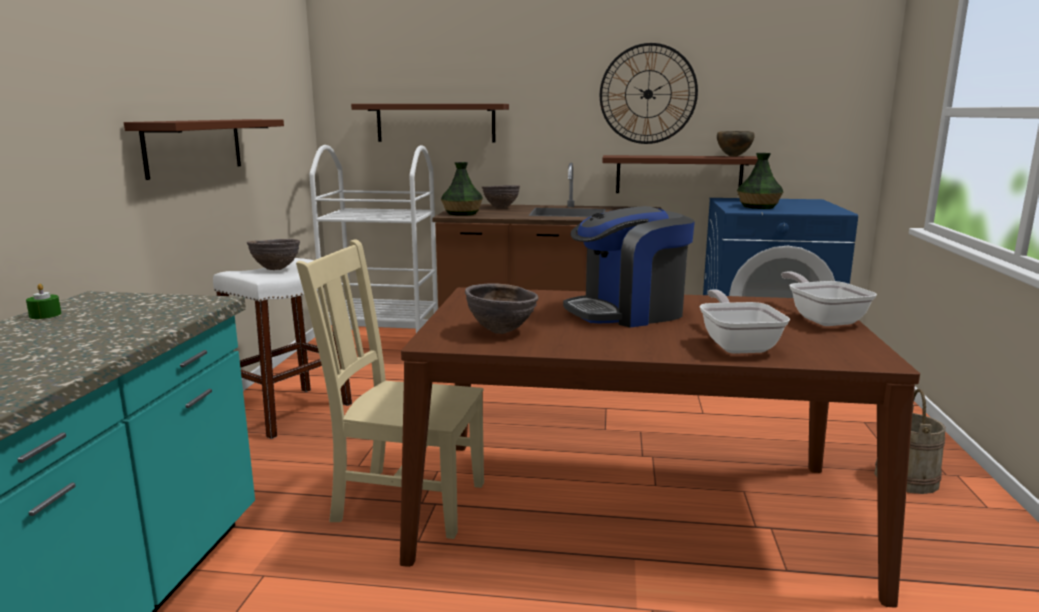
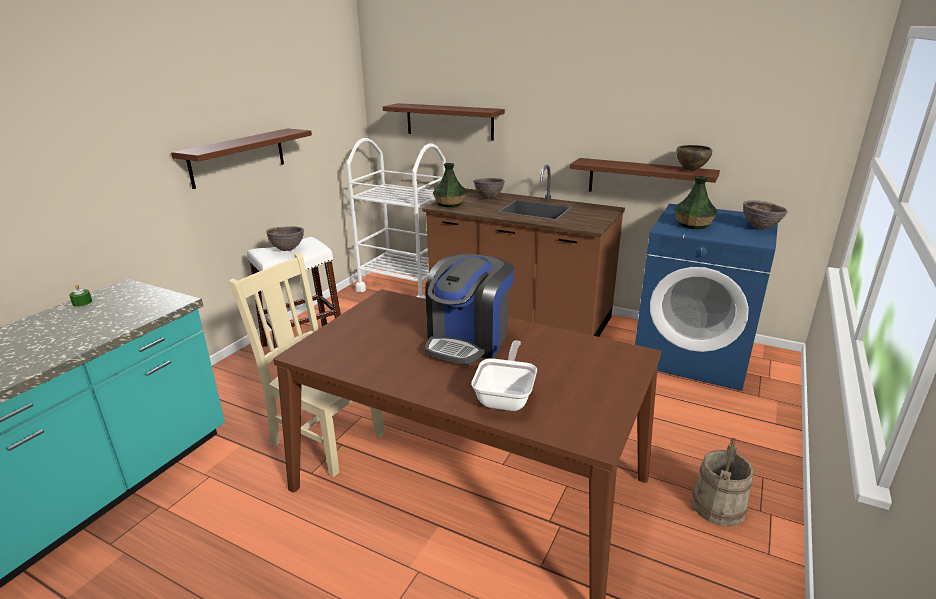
camera: 20 degrees right, 10 degrees up
(501, 331) = (355, 349): brown bowl -> brown bowl (760, 228)
(627, 312) = (468, 340): coffee machine -> coffee machine turned 60 degrees counterclockwise
(648, 94) = (621, 106): wall clock -> none
(823, 319) = (617, 376): frying pan -> none

